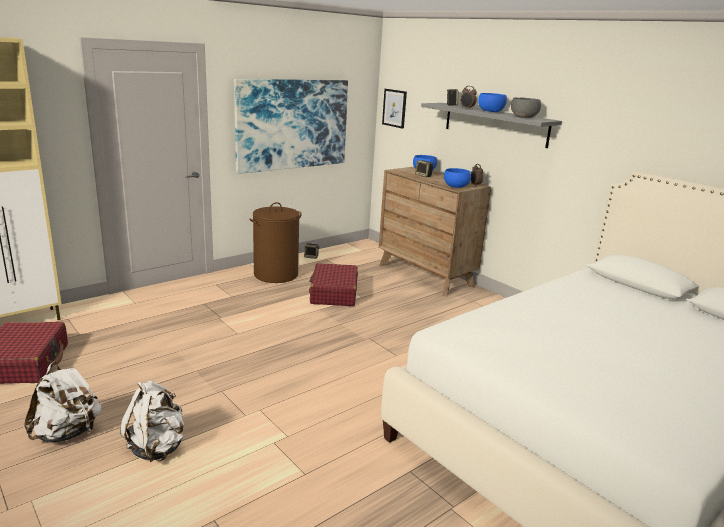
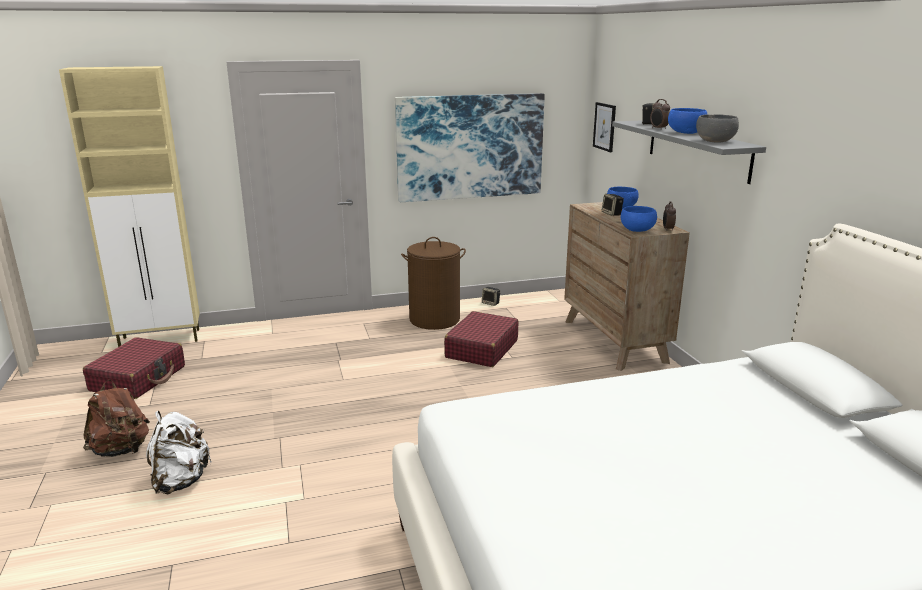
camera: 25 degrees right, 0 degrees up
(67, 433) = (121, 450): white backpack -> brown backpack

